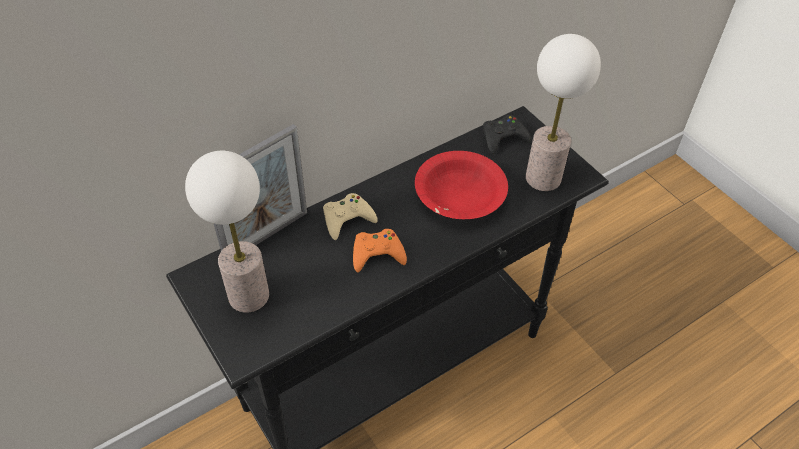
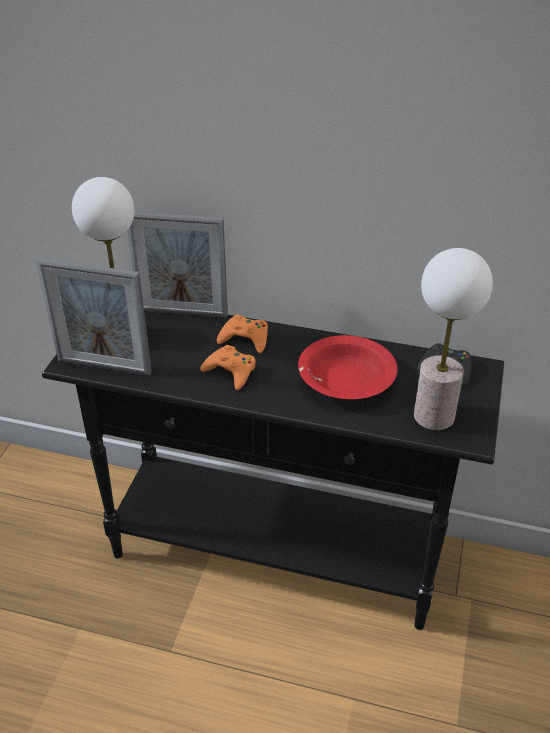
camera: 50 degrees right, 10 degrees down
(277, 333) = (104, 366): none -> picture frame
(347, 219) = (245, 338): beige game controller -> orange game controller

